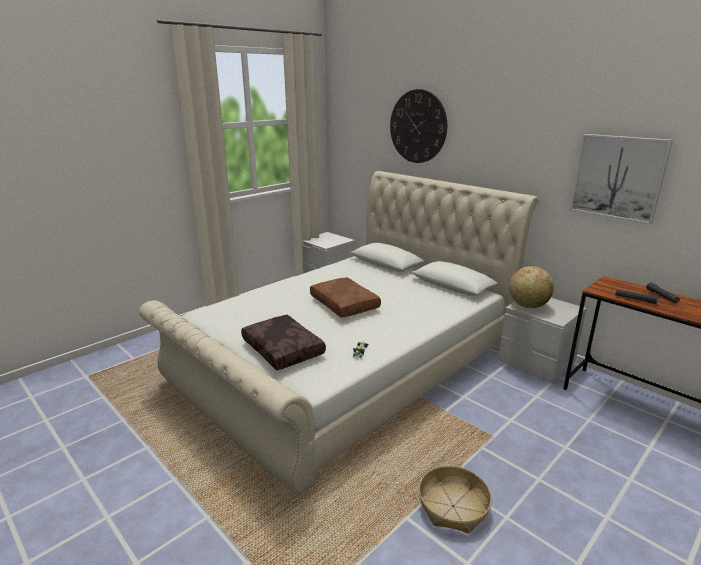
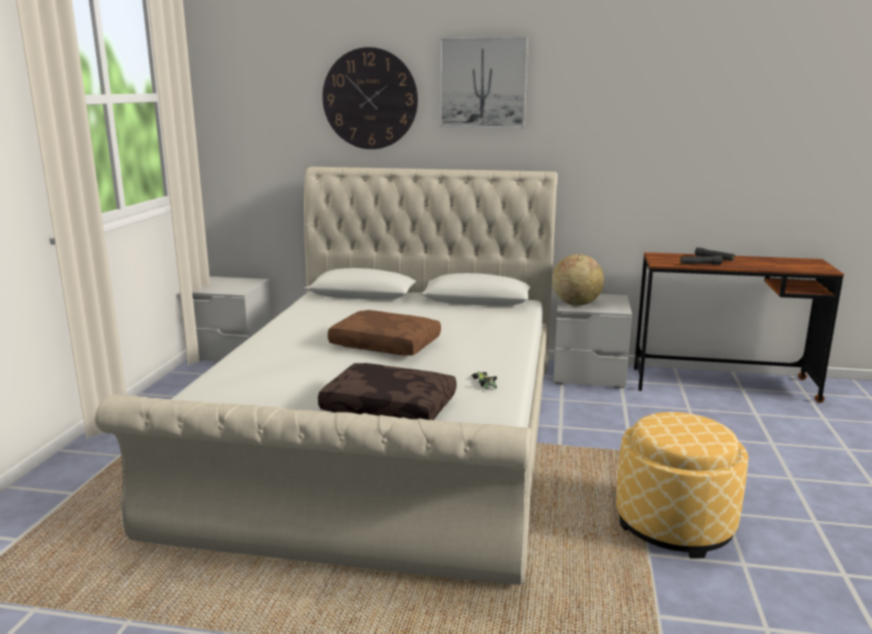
camera: 35 degrees left, 5 degrees down
(453, 506) = (674, 524): basket -> ottoman
(618, 177) = (644, 139): picture -> picture (483, 83)

